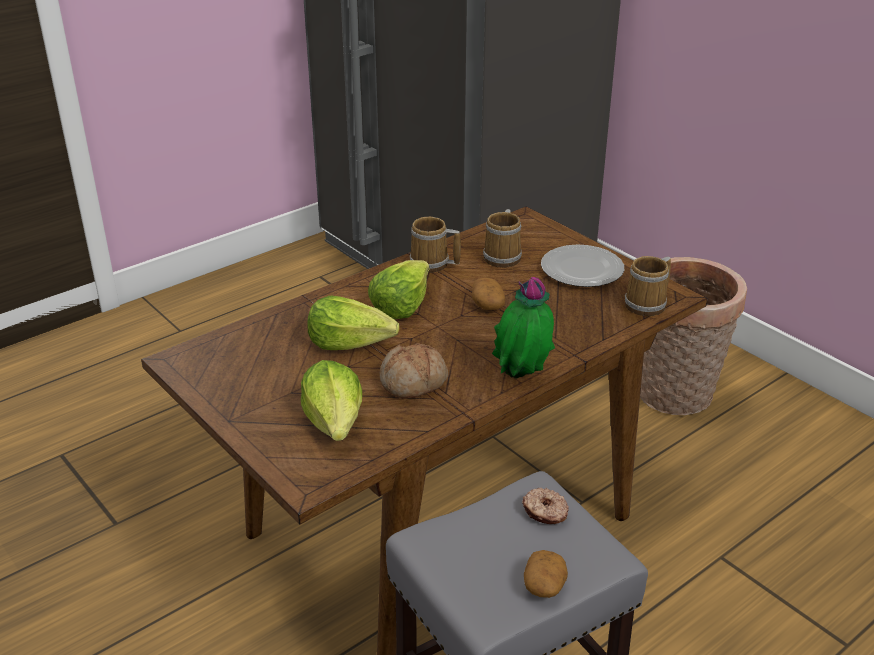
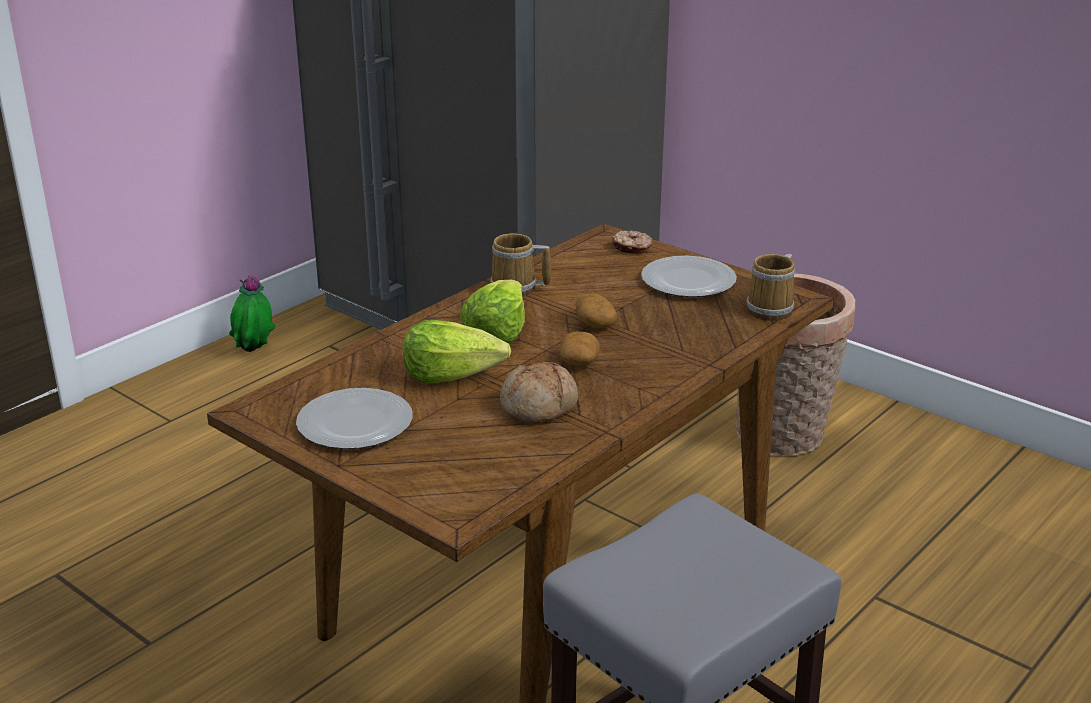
camera: 10 degrees left, 5 degrees down
(254, 381) = (353, 423): none -> plate
(335, 422) = (464, 455): lettuce -> none
(504, 257) = (596, 275): mug -> none
(522, 378) = (660, 392): potted plant -> potted plant (254, 352)
(544, 585) = (736, 603): potato -> potato (579, 362)
(545, 512) = (714, 532): donut -> donut (632, 248)

